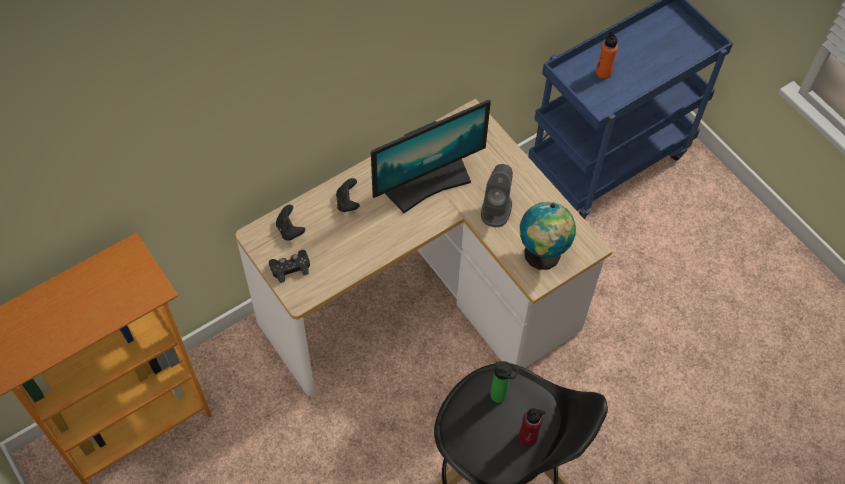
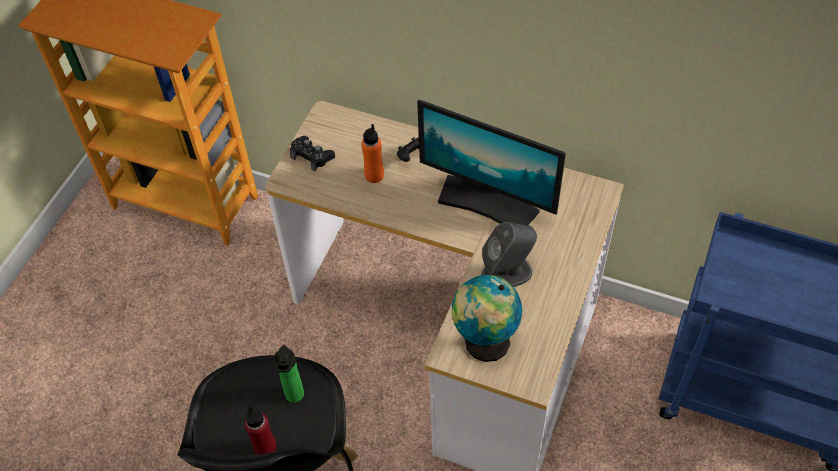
camera: 60 degrees right, 5 degrees down
(290, 230) = (350, 134): black game controller -> none
(603, 73) = (772, 275): orange bottle -> orange bottle (374, 175)

